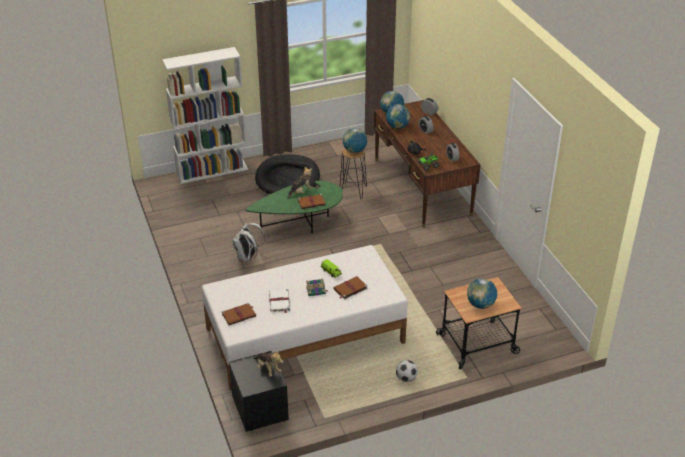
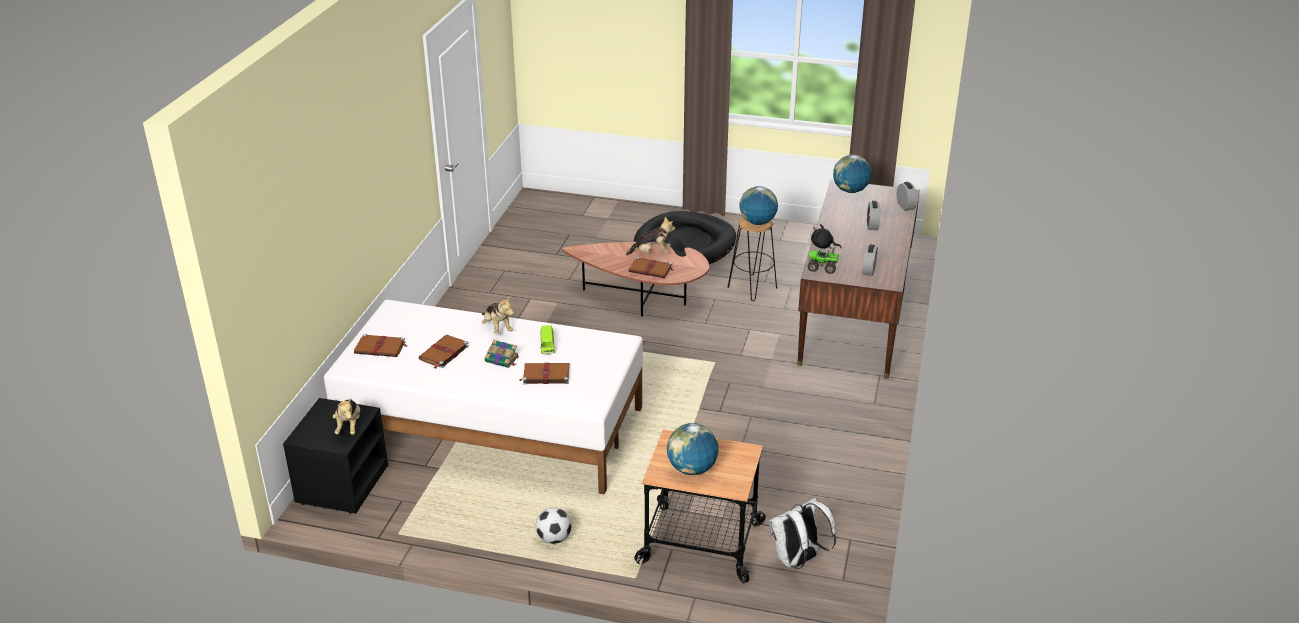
camera: 35 degrees right, 5 degrees down
(212, 171) = (605, 205): white bookcase -> none
(248, 257) = (532, 312): white backpack -> white backpack (798, 560)
(279, 302) = (443, 353): white book -> brown book
(290, 273) = (497, 328): none -> plush toy
(301, 222) = (642, 298): green coffee table -> brown coffee table
(397, 126) = (838, 208): globe -> none

